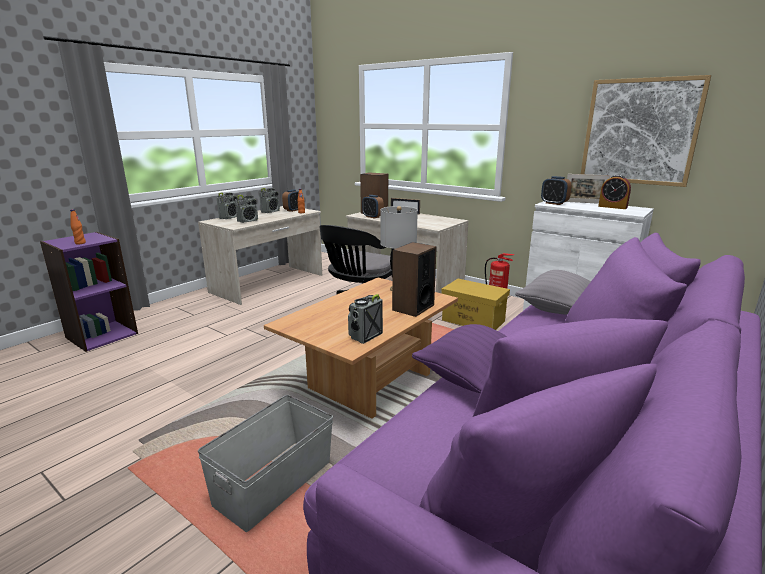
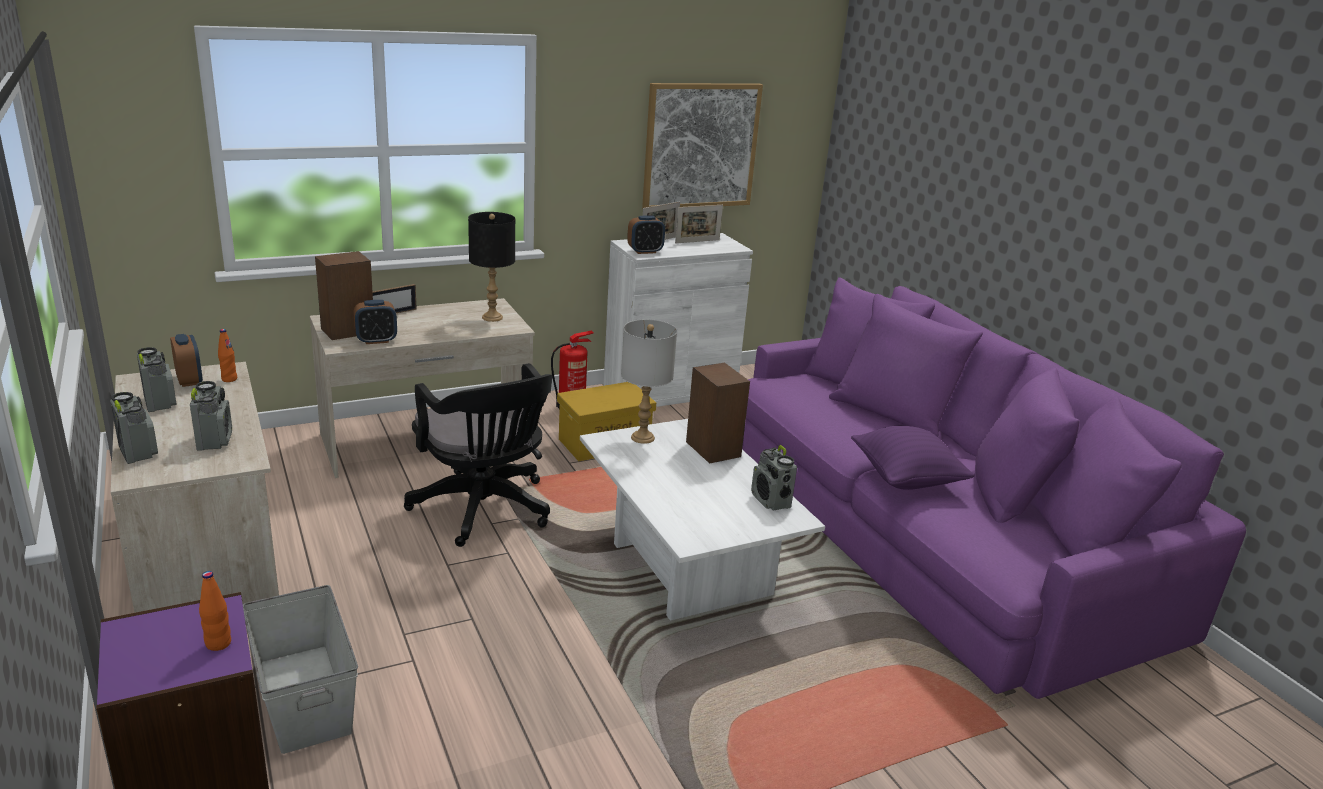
camera: 65 degrees left, 5 degrees up
(273, 483) = (847, 695): grey storage box -> grey storage box (304, 697)
(368, 379) = (685, 569): brown coffee table -> white coffee table
(438, 223) = (492, 317): none -> black table lamp
(559, 310) = (791, 385): grey pillow -> none
(612, 207) = (697, 241): alarm clock -> picture frame

